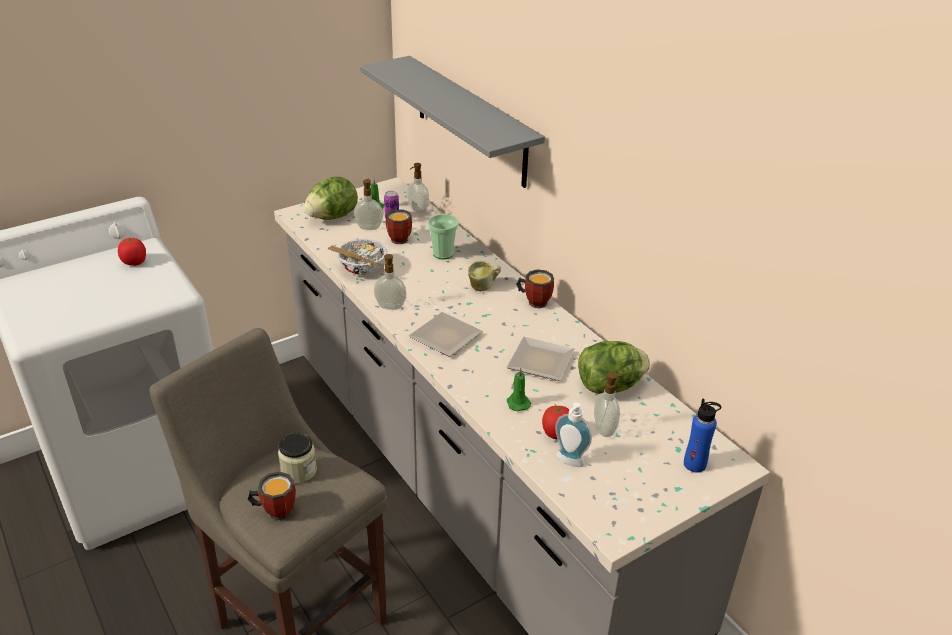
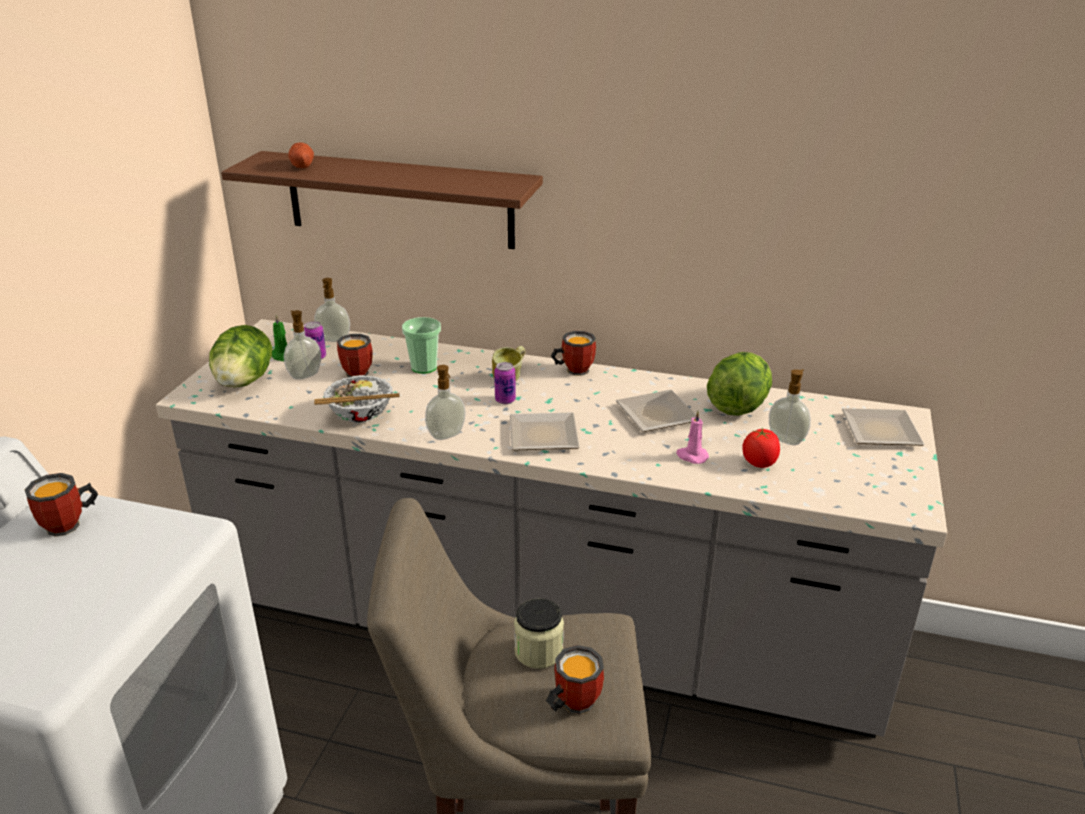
camera: 40 degrees left, 5 degrees down
(135, 262) = (70, 525): tomato -> mug
(410, 76) = (302, 165): none -> potato
(458, 301) = (505, 400): none -> can
(470, 121) = (399, 200): grey shelf -> brown shelf
(517, 402) = (691, 456): green candle -> pink candle
(568, 462) = (802, 479): soap dispenser -> none
(694, 464) = (882, 430): blue bottle -> plate

